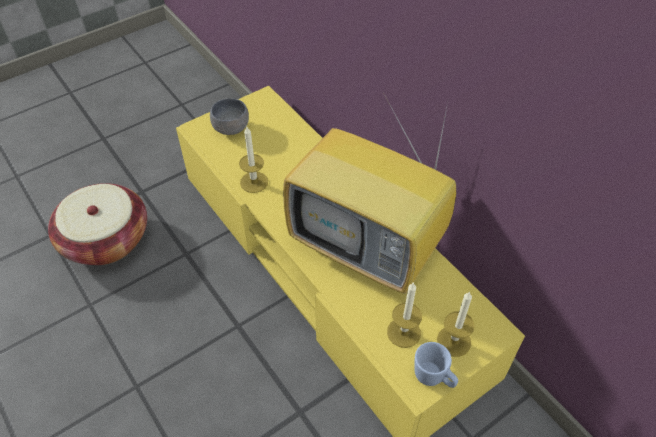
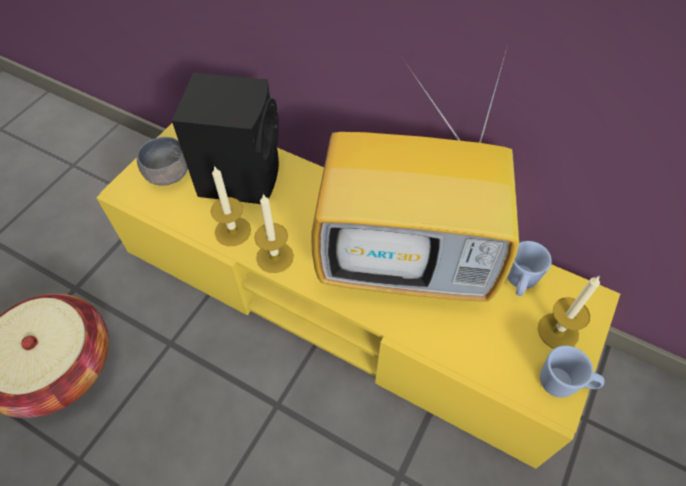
camera: 25 degrees left, 5 degrees up
(281, 145) = (241, 175): none -> black speaker
(403, 332) = (502, 344): candle -> candle (275, 257)
(445, 296) = (519, 282): none -> blue mug

